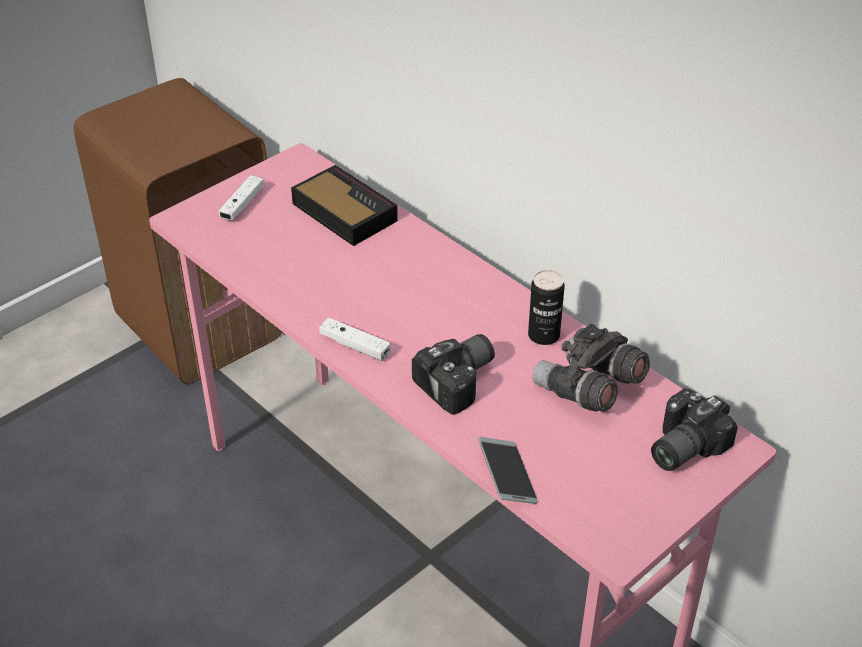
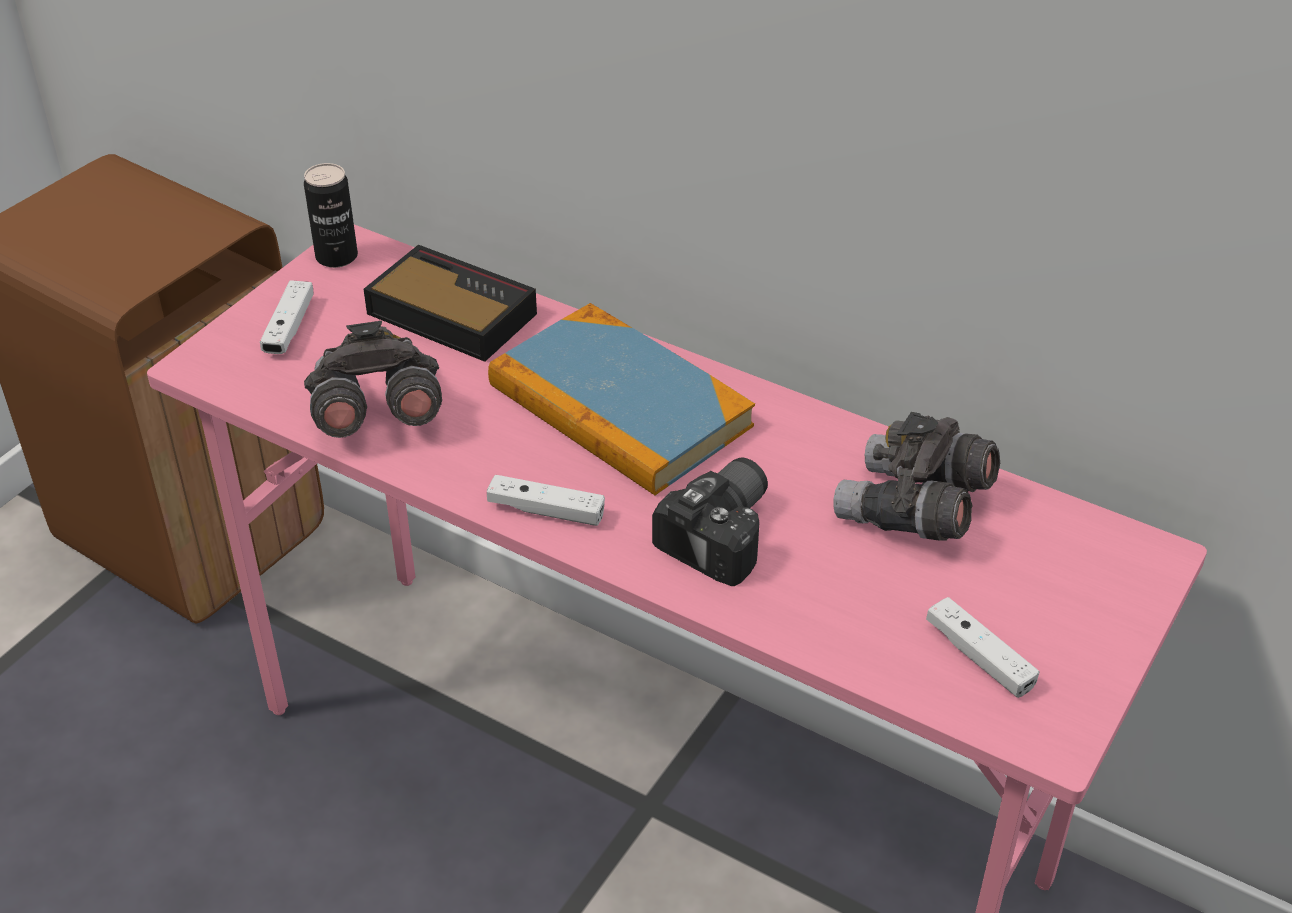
camera: 15 degrees left, 0 degrees up
(274, 268) = (375, 415): none -> grey binoculars
(426, 289) = (619, 407): none -> book
(507, 476) = (850, 663): phone -> none
(543, 335) = (818, 444): can -> can (336, 257)
(591, 489) = (979, 657): none -> white game controller
(681, 446) = (1076, 568): camera -> none

